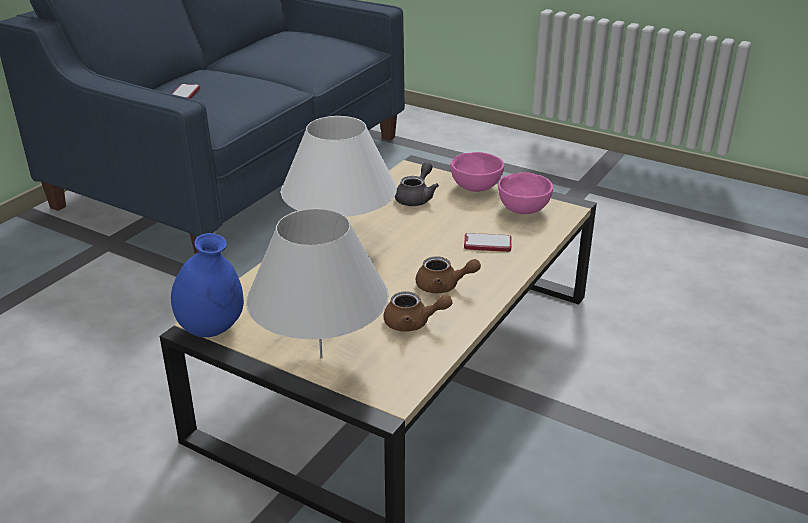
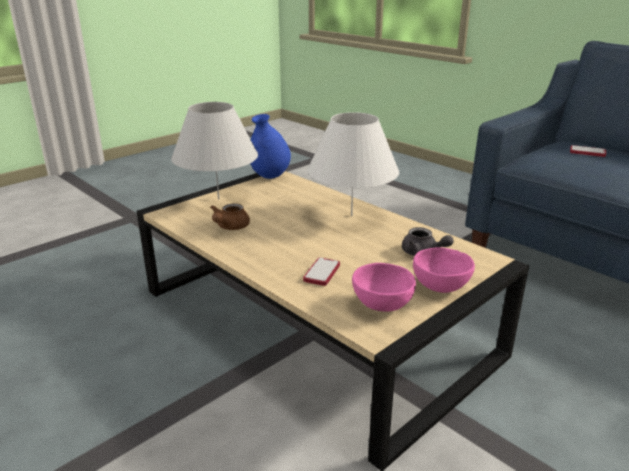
camera: 105 degrees right, 5 degrees down
(443, 286) = (267, 243): brown teapot -> none

